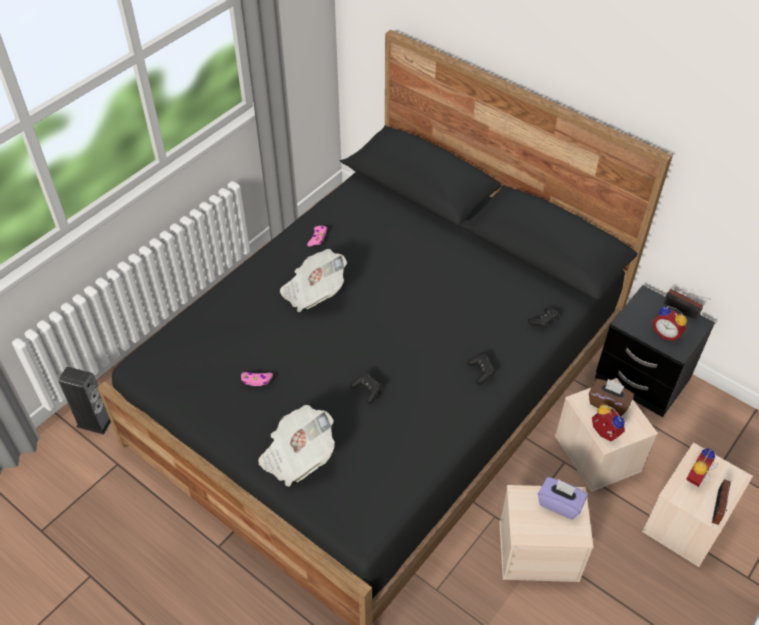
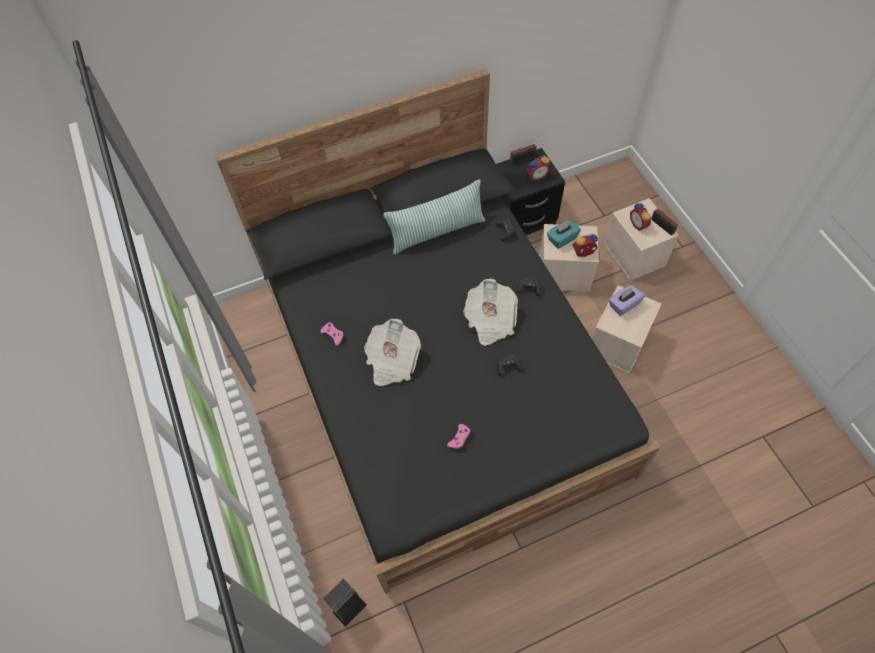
camera: 60 degrees left, 10 degrees up
(297, 456) = (545, 438): newspaper -> newspaper (490, 321)
(497, 265) = (437, 232): none -> pillow
(608, 403) = (561, 239): brown tissue box -> turquoise tissue box

